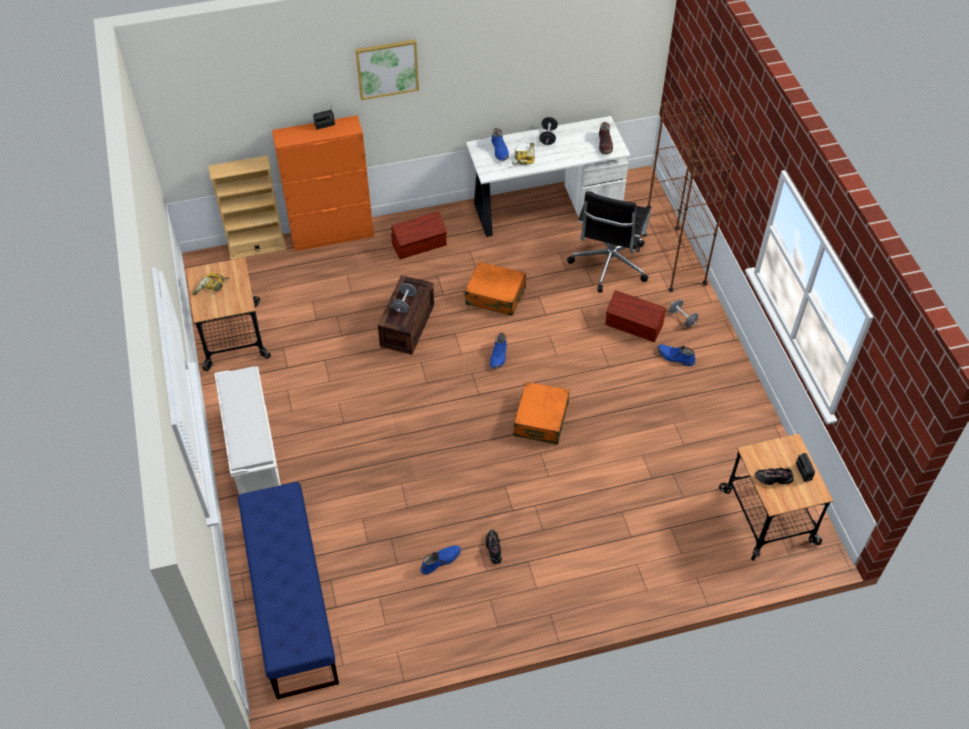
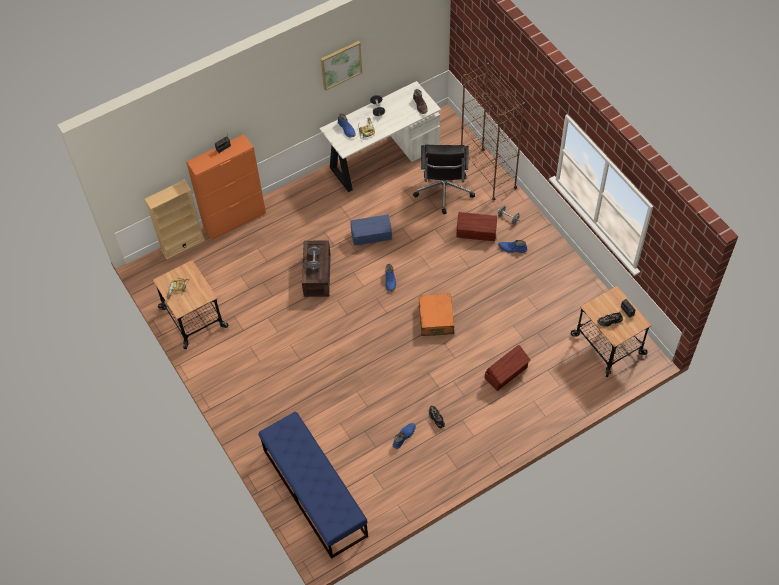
camera: 15 degrees left, 5 degrees up
(254, 456) = (247, 401): white shoe rack -> none
(387, 68) = (261, 97): picture -> picture (341, 65)
(420, 245) = (302, 211): brown storage box -> brown storage box (506, 373)
(495, 295) = (371, 236): orange suitcase -> blue storage box

